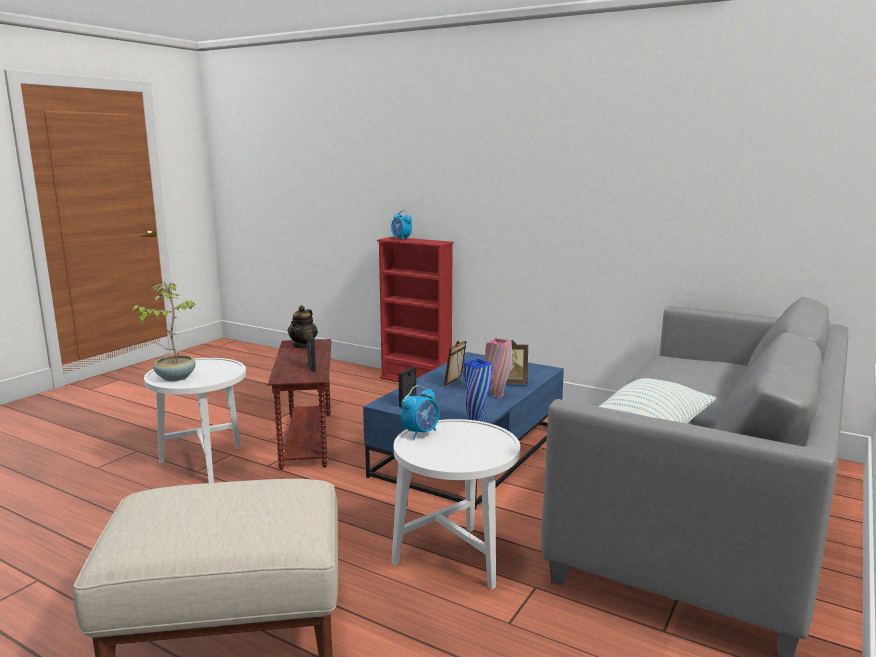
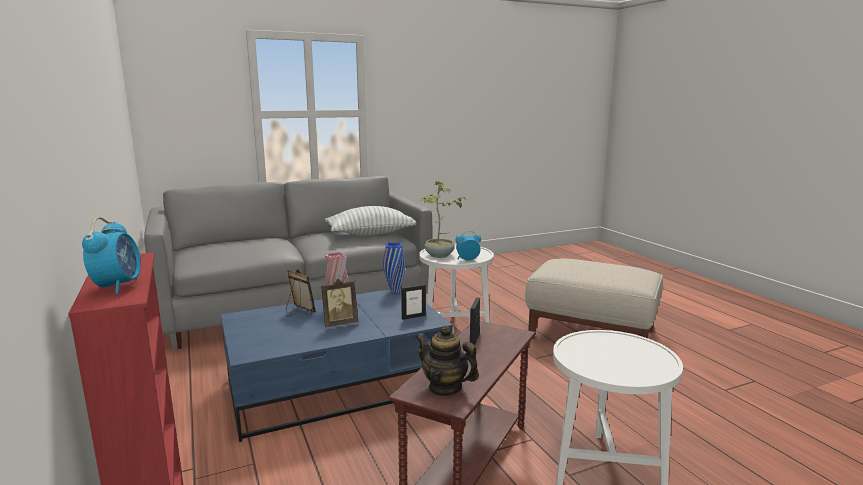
camera: 145 degrees left, 0 degrees up
(175, 377) = (641, 354): potted plant -> potted plant (439, 255)
(303, 345) = (445, 388): teapot -> teapot turned 105 degrees counterclockwise

